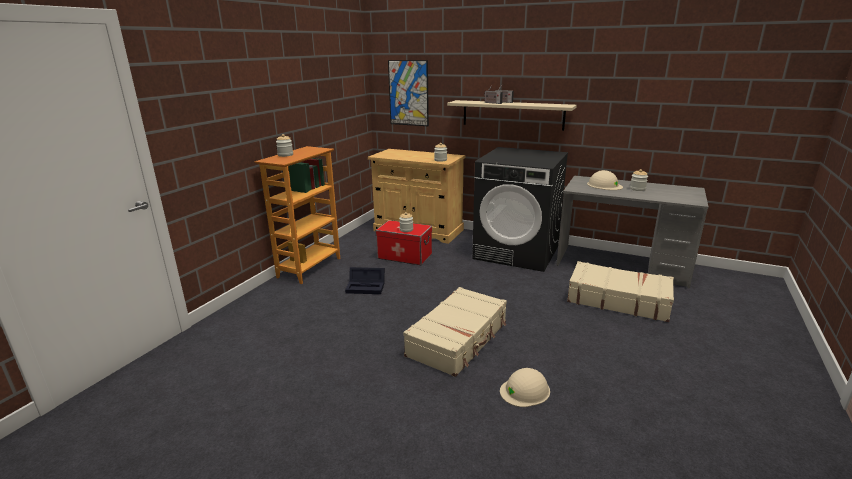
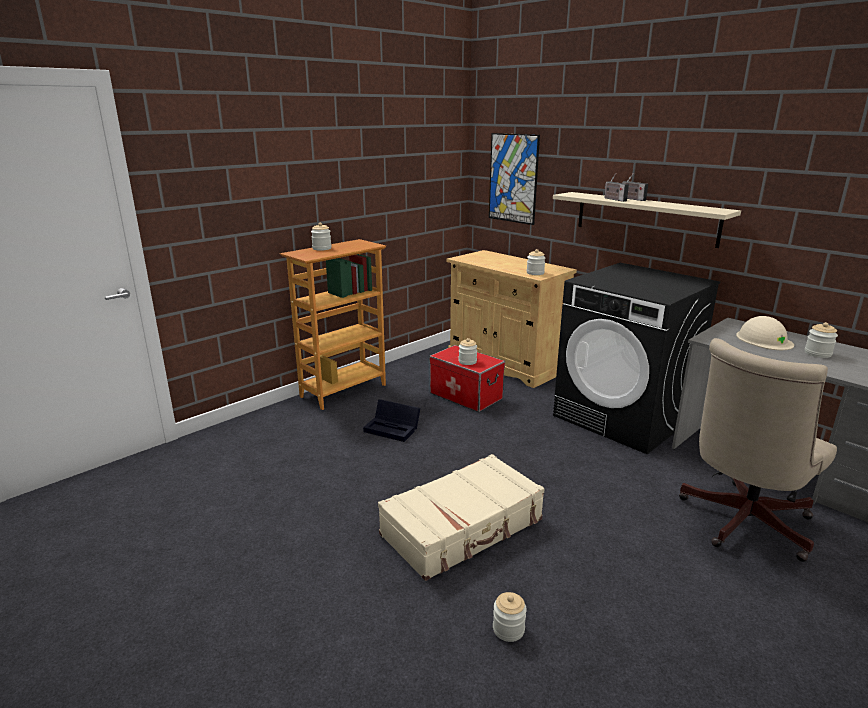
camera: 20 degrees right, 0 degrees up
(525, 390) = (508, 629): beige hard hat -> jar
(617, 300) = (740, 523): beige suitcase -> beige office chair

